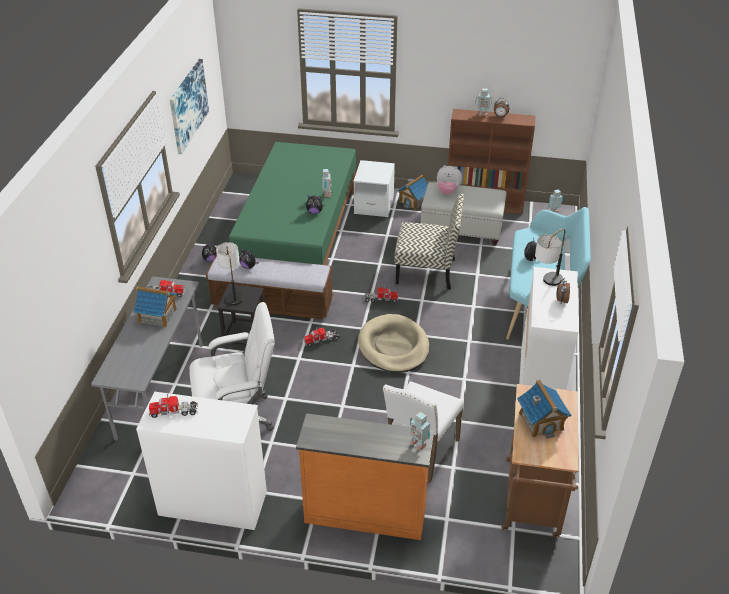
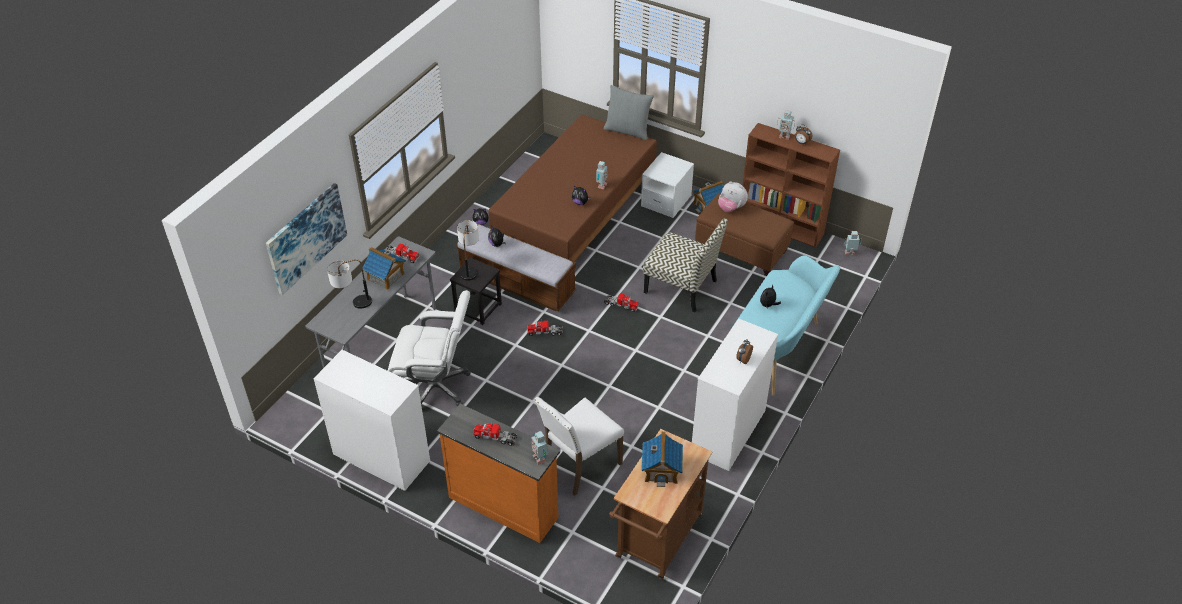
camera: 20 degrees right, 5 degrees up
(174, 411) = (349, 371): toy truck -> toy truck (495, 437)
(188, 105) = (483, 71): picture -> picture (306, 237)
(300, 235) = (577, 217): green bed -> brown bed
(325, 146) = (627, 130): none -> grey pillow
(393, 346) = (608, 357): beige dog bed -> none
(462, 229) = (742, 250): white ottoman -> brown ottoman
(546, 284) = (739, 339): table lamp -> table lamp (353, 304)

